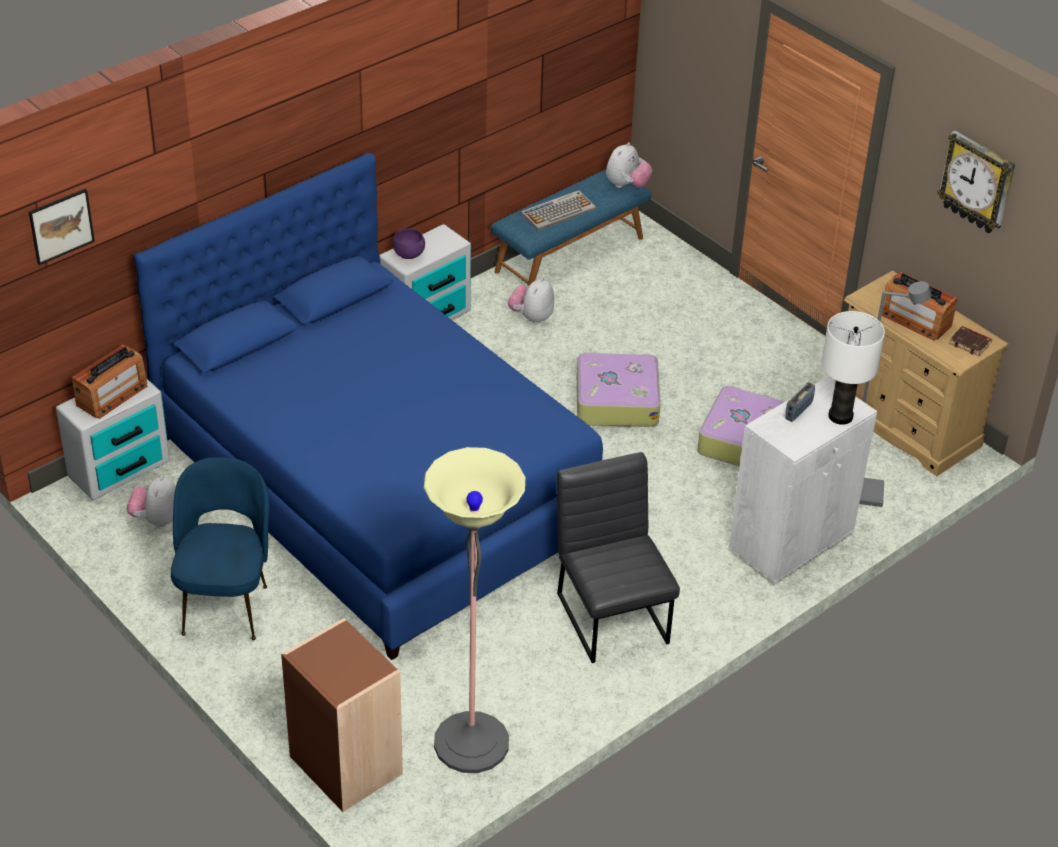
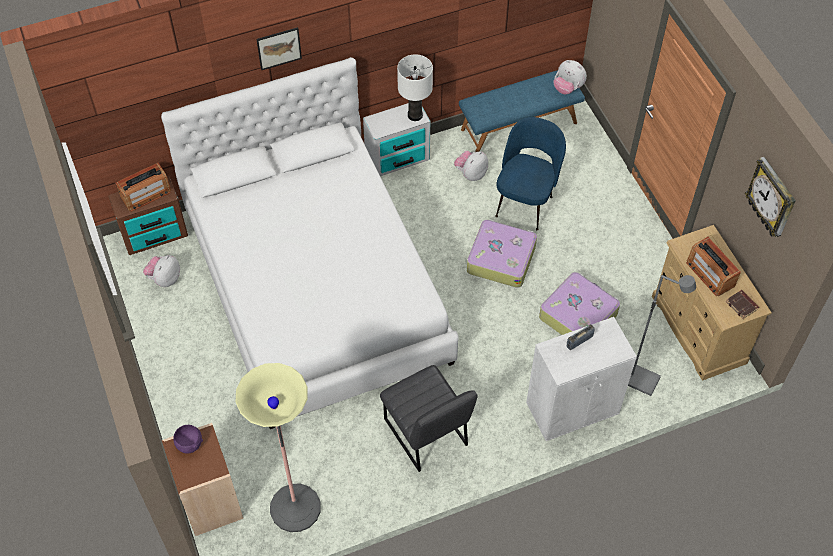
camera: 20 degrees right, 15 degrees up
(61, 226) = (105, 93): picture -> picture (279, 48)
(121, 474) = (156, 237): white nightstand -> brown nightstand
(227, 604) = (183, 357): blue chair -> blue chair (526, 203)
(380, 482) = (316, 286): blue bed -> white bed
(408, 254) = (383, 121): purple bowl -> purple bowl (189, 444)
(558, 211) = (509, 101): keyboard -> none
(612, 615) = (426, 434): grey chair -> grey chair turned 150 degrees clockwise
(626, 185) = (568, 88): plush toy -> plush toy turned 75 degrees clockwise
(841, 416) = (608, 354): white table lamp -> white table lamp (415, 115)

